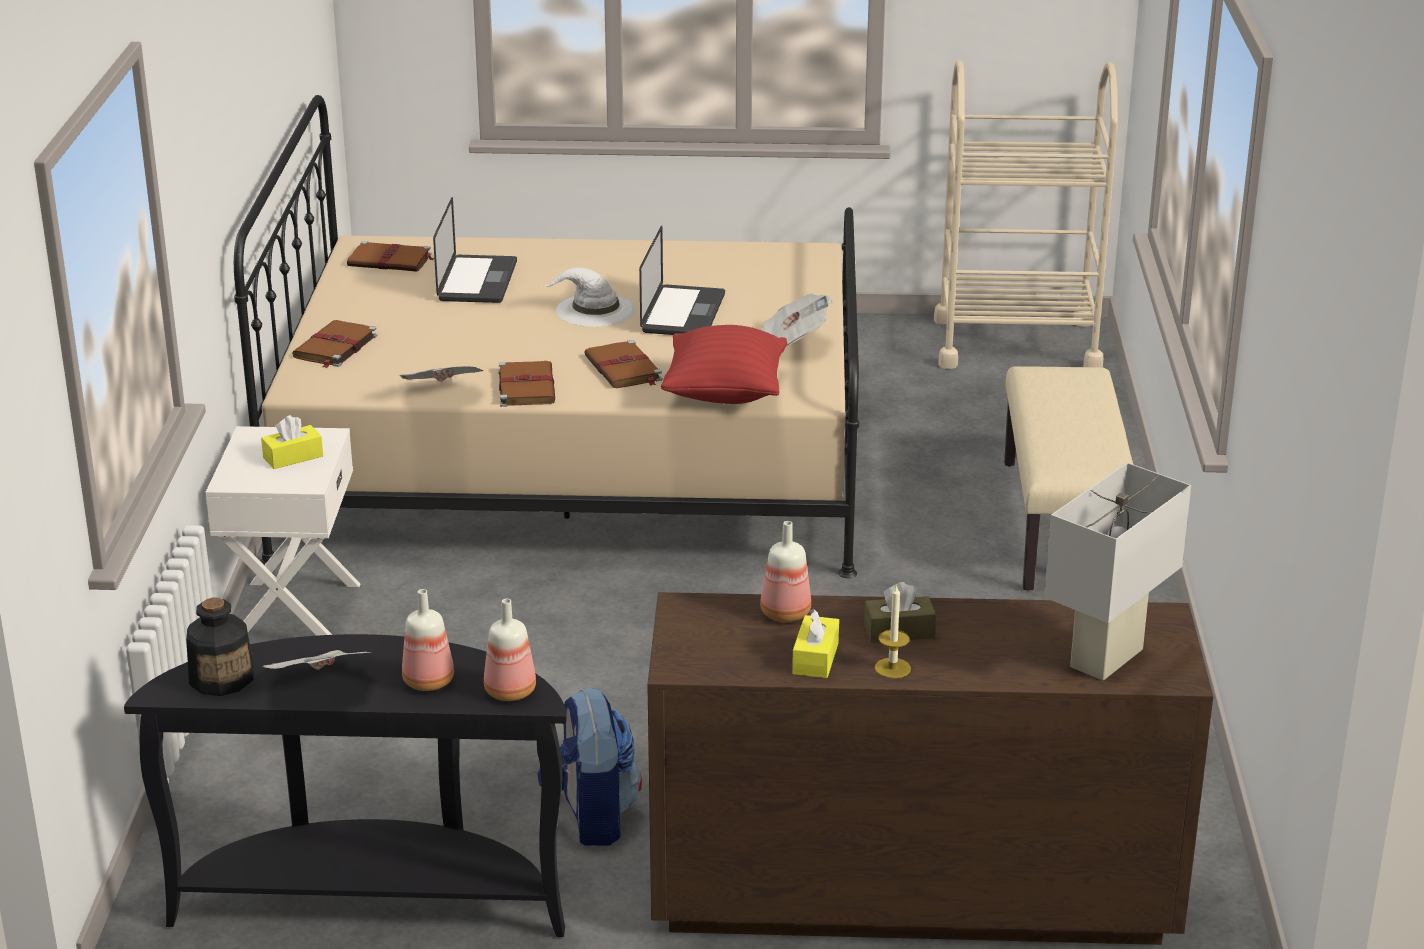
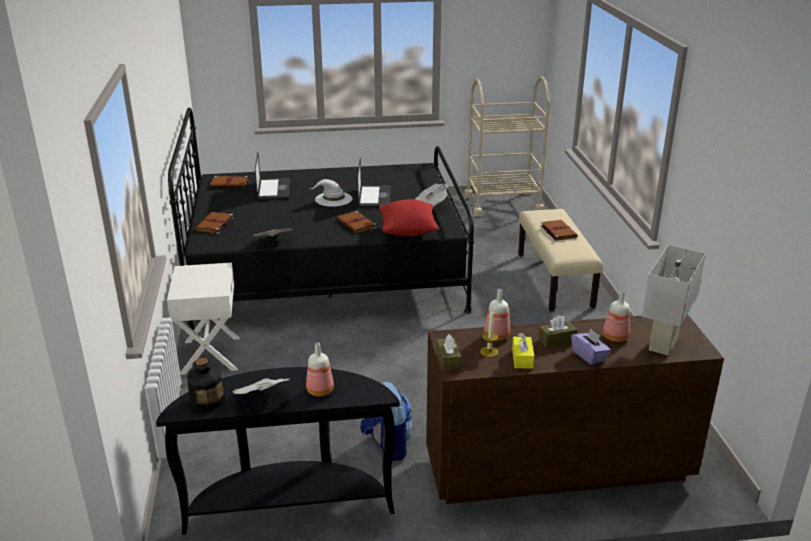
camera: 10 degrees left, 0 degrees up
(293, 457) = (207, 278): yellow tissue box -> none
(508, 691) = (364, 392): bottle -> bottle (614, 337)
(526, 386) = (313, 236): brown book -> brown book (558, 231)
(576, 464) = (327, 271): beige bed -> black bed
(673, 648) = (448, 360): none -> brown tissue box
(892, 668) = (563, 359): candle -> candle (489, 351)
(946, 666) = (589, 356): none -> purple tissue box

